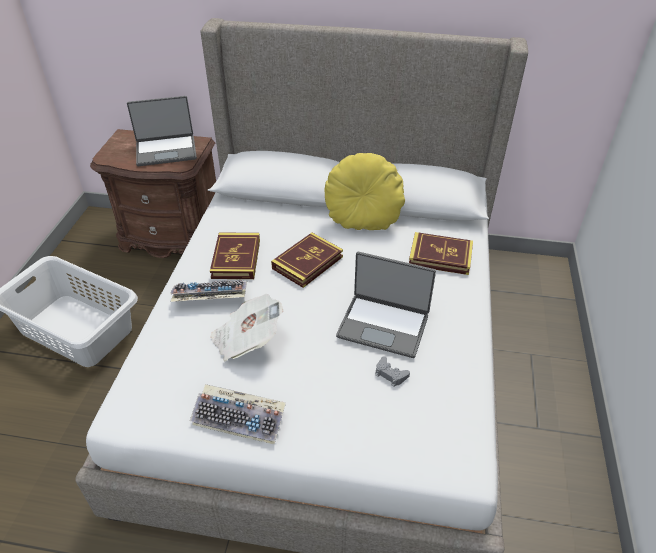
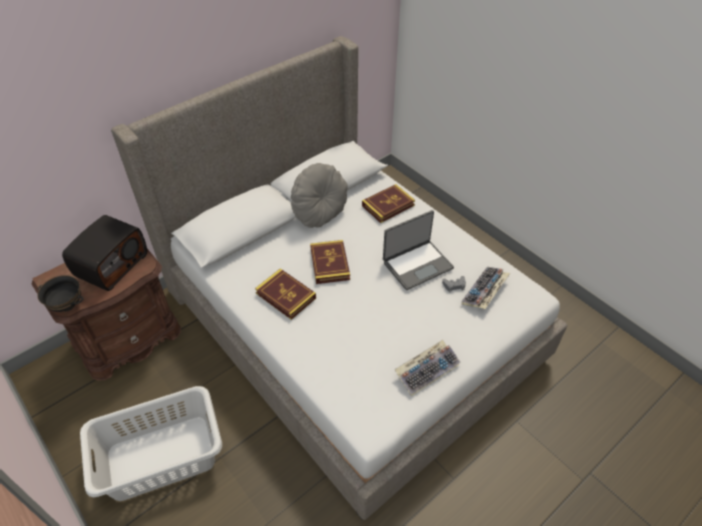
camera: 50 degrees left, 5 degrees up
(106, 157) = (67, 305): none -> black bowl
(166, 151) = (111, 265): laptop -> radio
(209, 298) = (309, 330): keyboard -> keyboard (484, 292)
(247, 340) = (369, 331): newspaper -> none
(363, 222) = (320, 216): yellow pillow -> grey pillow

